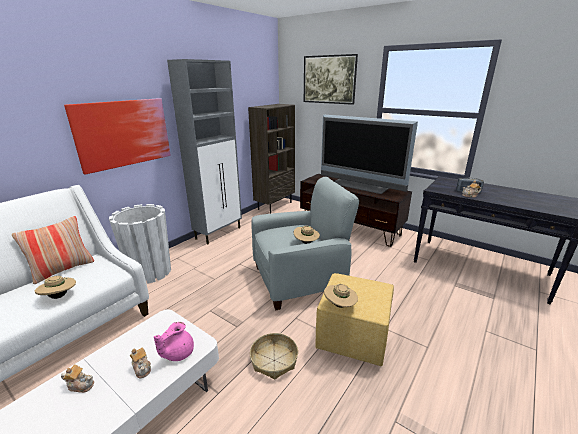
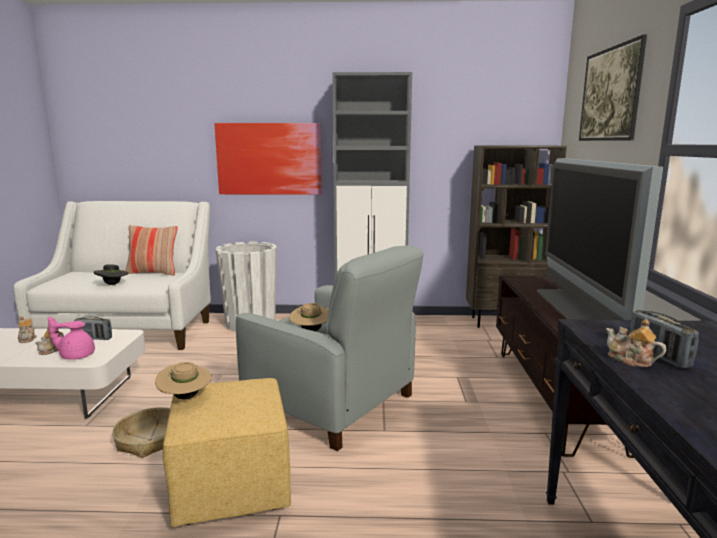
camera: 55 degrees right, 10 degrees down
(59, 296) = (112, 284): beige hat -> black hat
(148, 338) = (94, 338): none -> radio

